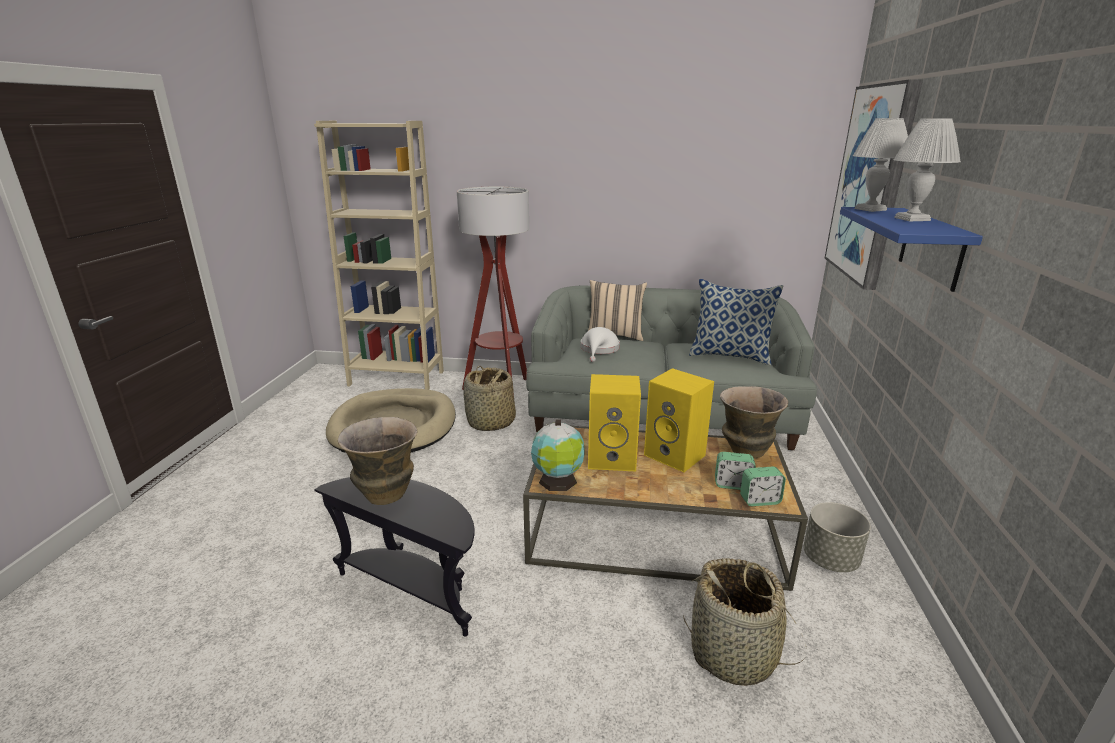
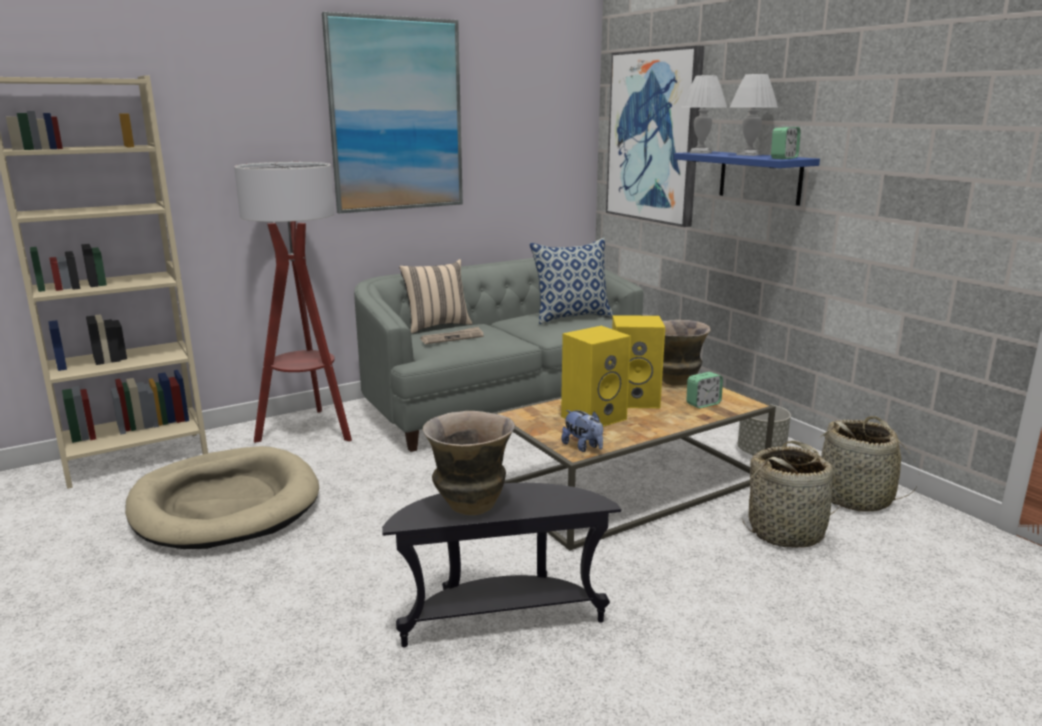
camera: 40 degrees left, 5 degrees down
(491, 422) = (345, 460): basket -> basket (856, 498)
(558, 482) = (583, 447): globe -> plush toy
(599, 350) = (452, 338): white hat -> newspaper
(613, 151) = (396, 115): none -> picture
(760, 500) = (734, 406): alarm clock -> alarm clock (784, 158)

